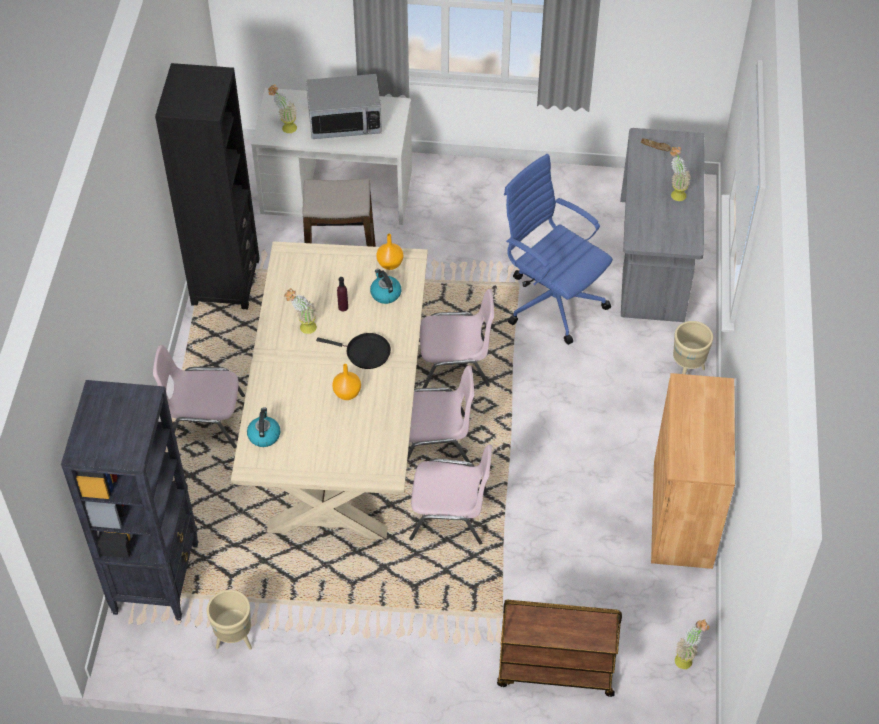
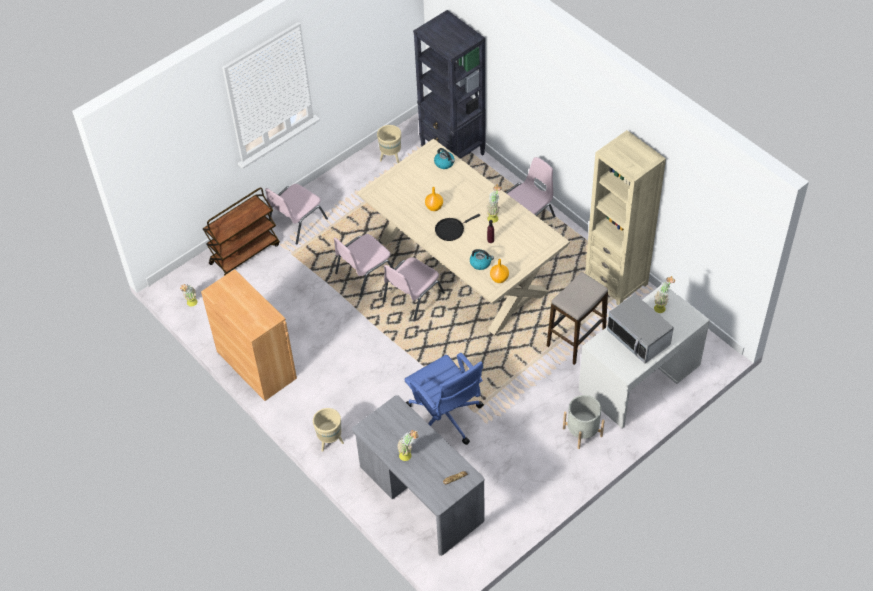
camera: 135 degrees right, 0 degrees up
(225, 281) = (616, 281): black bookcase -> beige bookcase
(345, 121) = (638, 338): microwave -> microwave turned 75 degrees counterclockwise
(448, 192) = (582, 432): none -> grey planter
(455, 364) = (450, 341): pink chair -> pink chair (296, 222)
(552, 300) = (445, 419): blue office chair -> blue office chair turned 60 degrees clockwise

